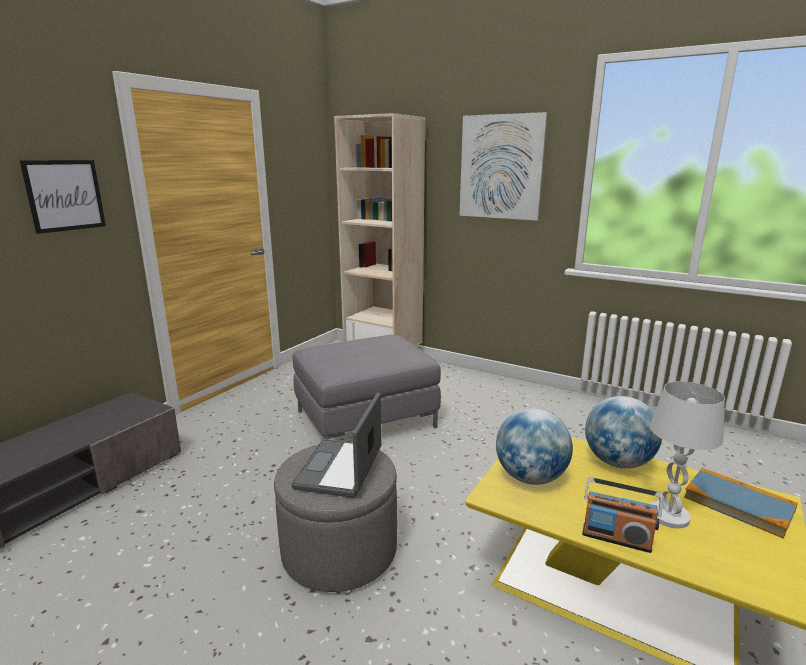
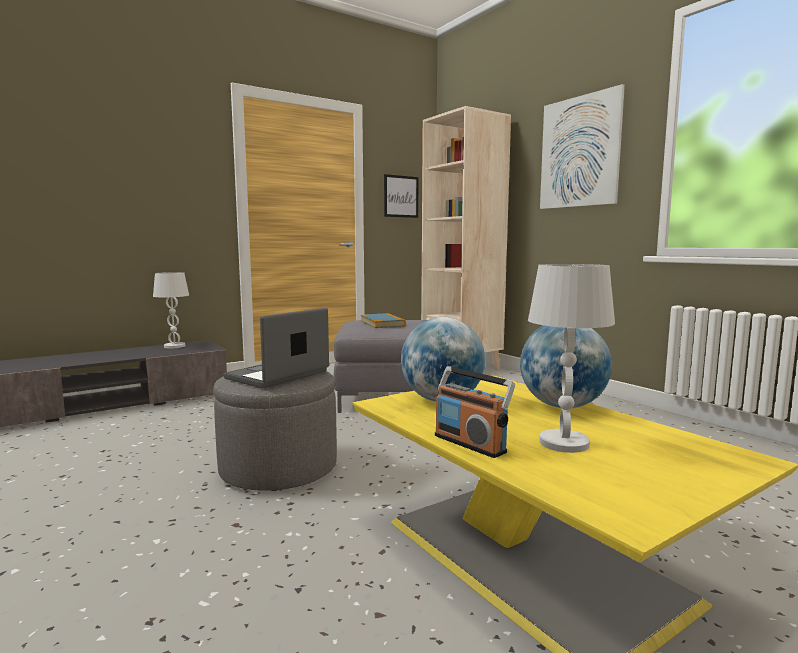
camera: 25 degrees right, 10 degrees down
(65, 195) = (179, 171): picture -> picture (401, 196)
(100, 413) = (174, 346): none -> white table lamp
(738, 504) = (681, 452): book -> book (382, 323)

